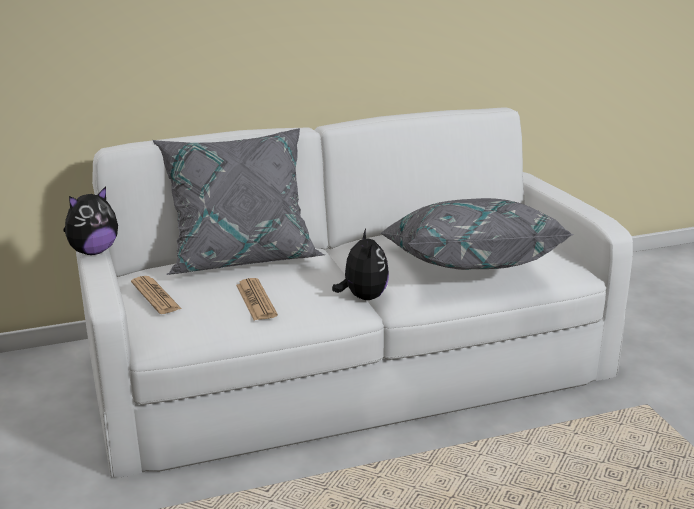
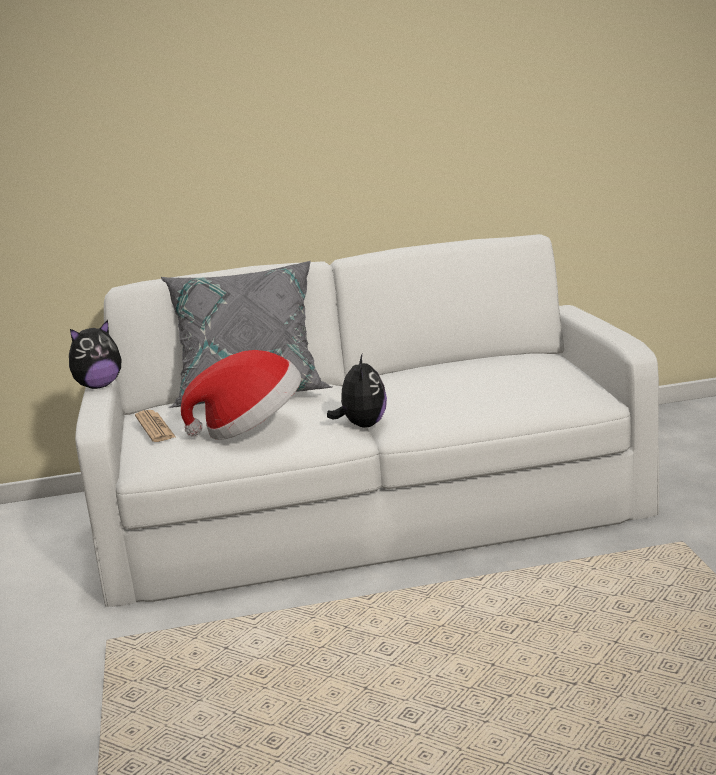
camera: 10 degrees right, 5 degrees down
(256, 300) = (250, 428): newspaper -> hat
(467, 264) = (479, 392): grey pillow -> none

